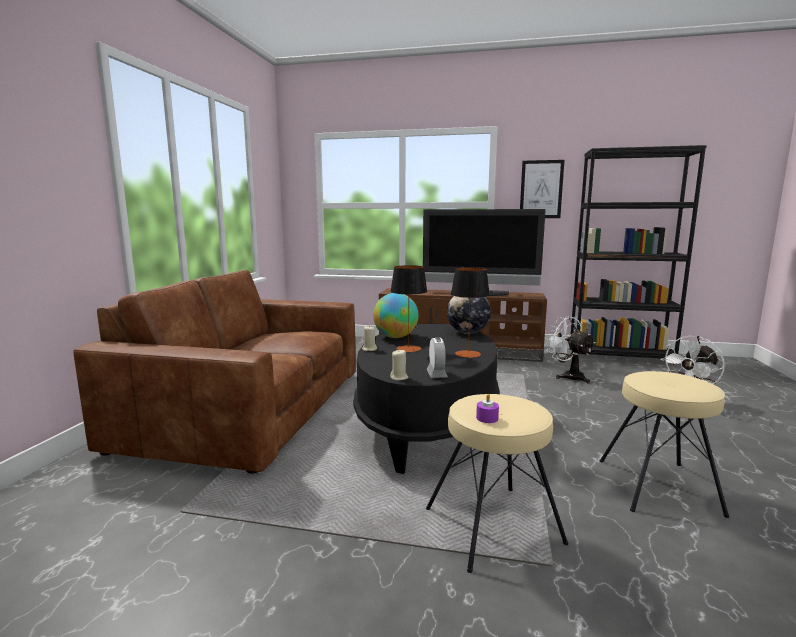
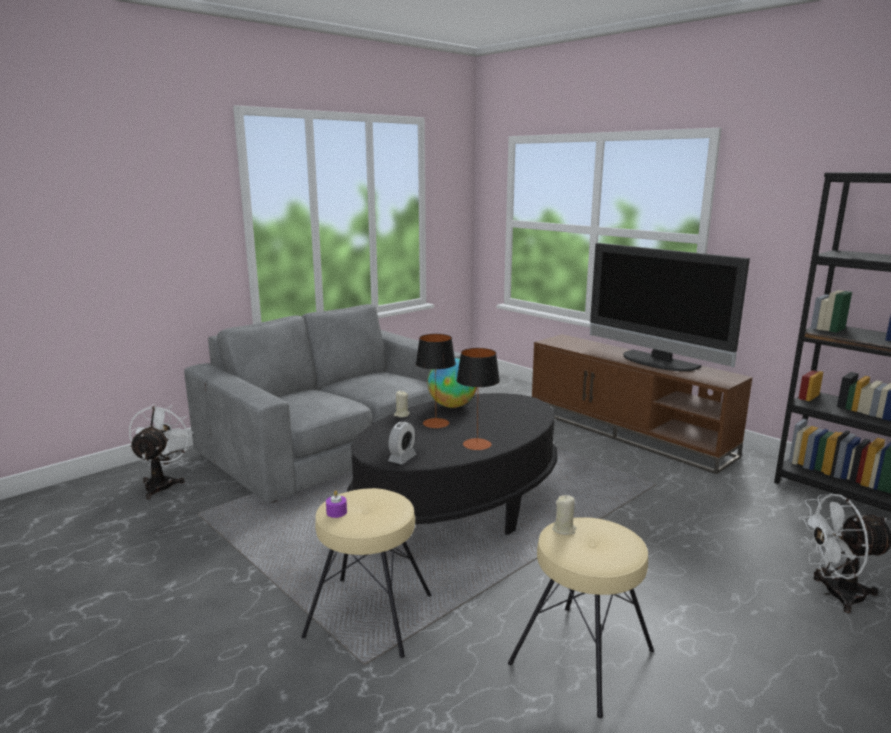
camera: 35 degrees right, 5 degrees up
(249, 408) = (335, 443): brown sofa -> grey sofa
(399, 377) = (366, 453): beige candle -> beige candle (564, 529)
(468, 333) = (535, 418): globe -> none
(541, 189) = (776, 223): picture -> none
(568, 376) = (716, 503): white fan -> white fan (162, 483)

